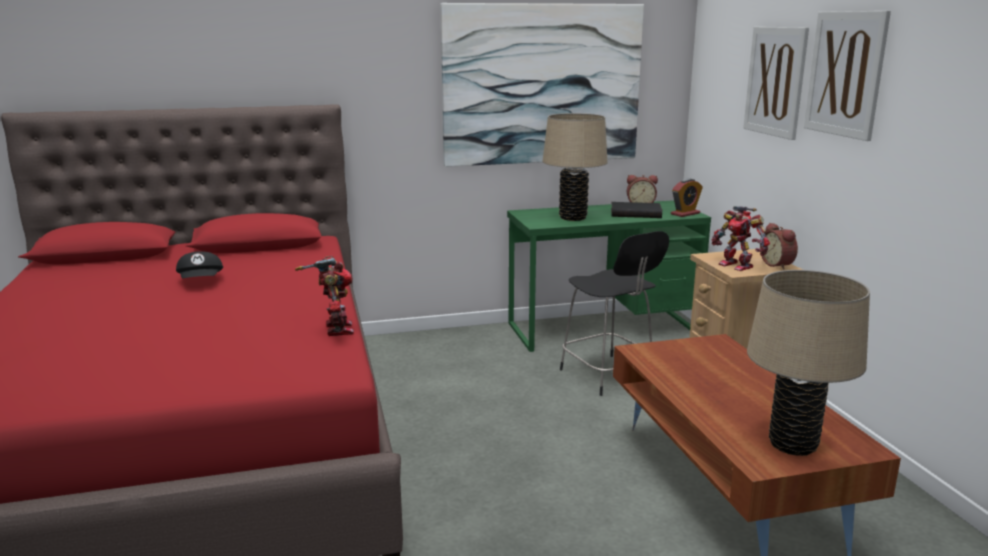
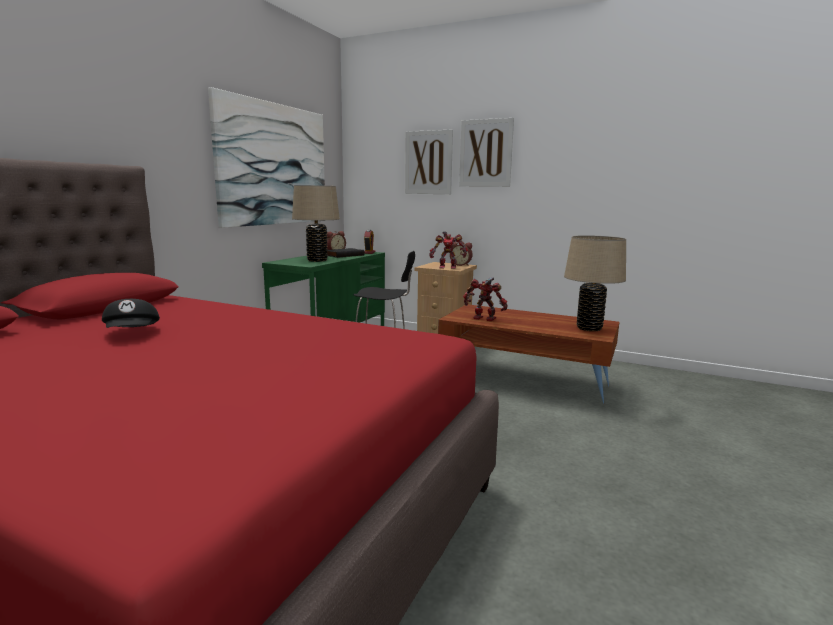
camera: 50 degrees left, 5 degrees down
(201, 281) = (133, 333): black cap -> black cap turned 45 degrees clockwise
(336, 329) = (361, 325): toy robot -> toy robot (484, 319)

